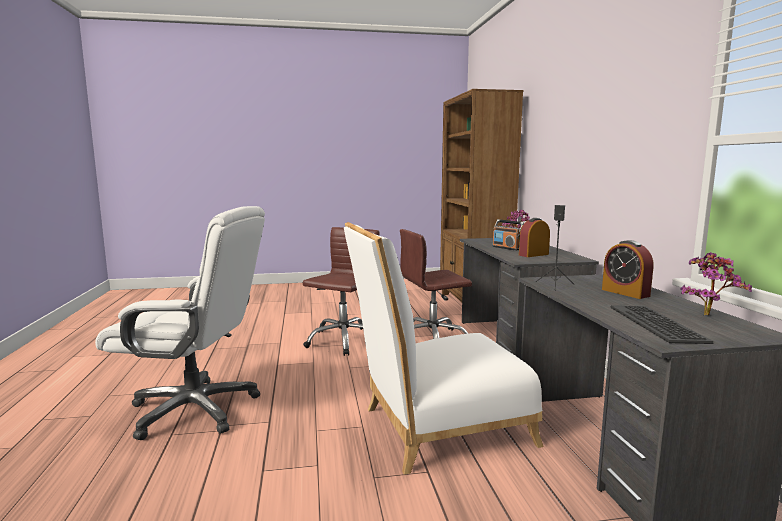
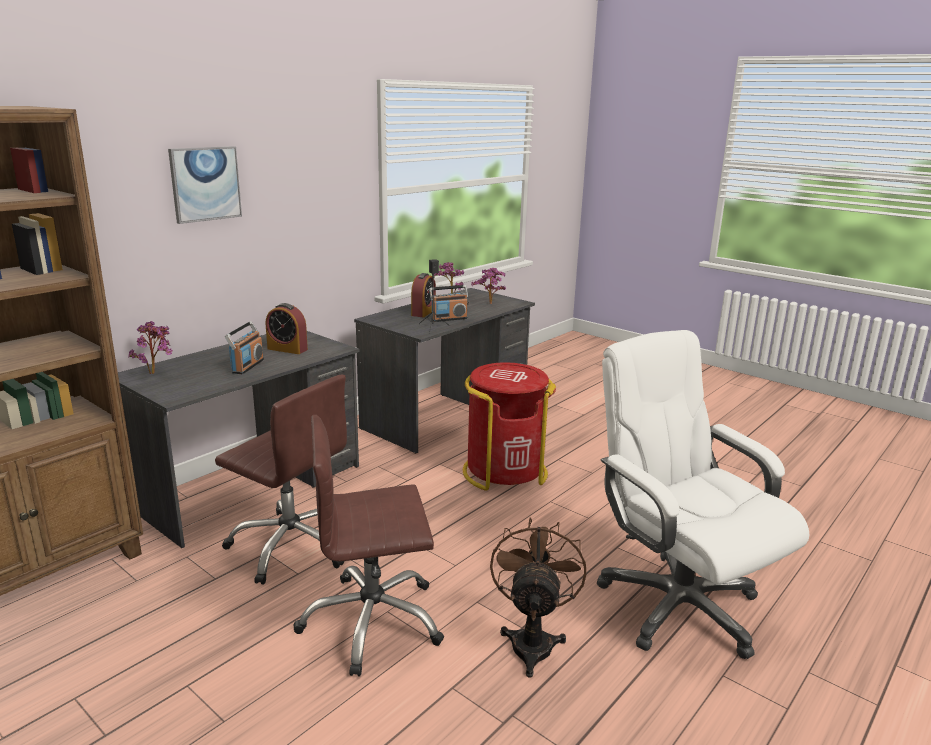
camera: 130 degrees left, 10 degrees up
(266, 363) = (532, 640): none -> brown fan
(437, 428) = (504, 472): white chair -> red trash can
(573, 129) = (205, 184): none -> picture
(585, 295) = (449, 319): none -> radio
(657, 324) = (490, 304): keyboard -> potted plant

